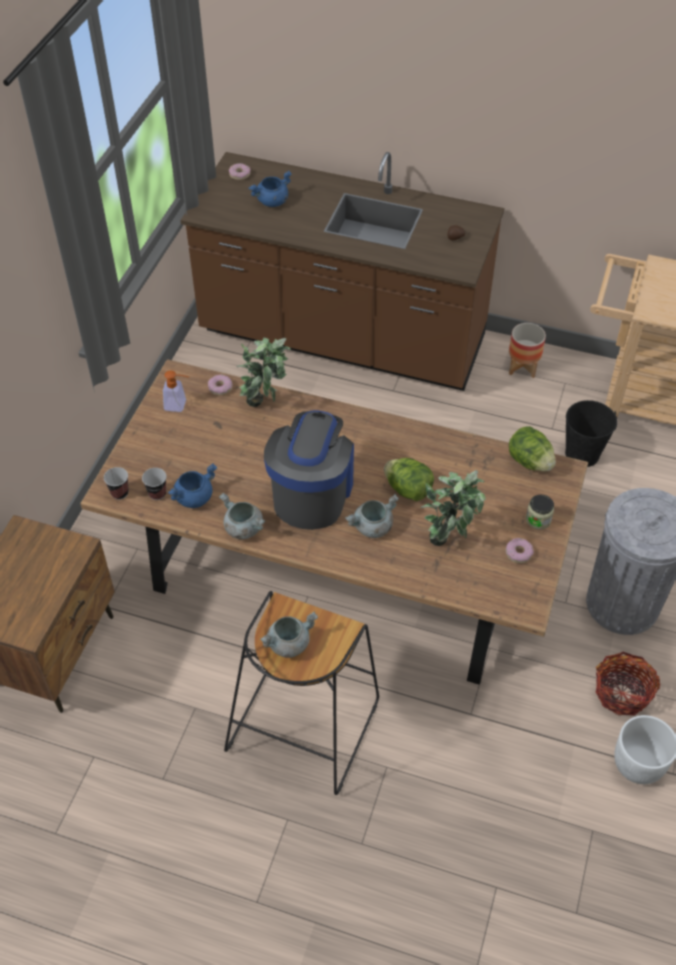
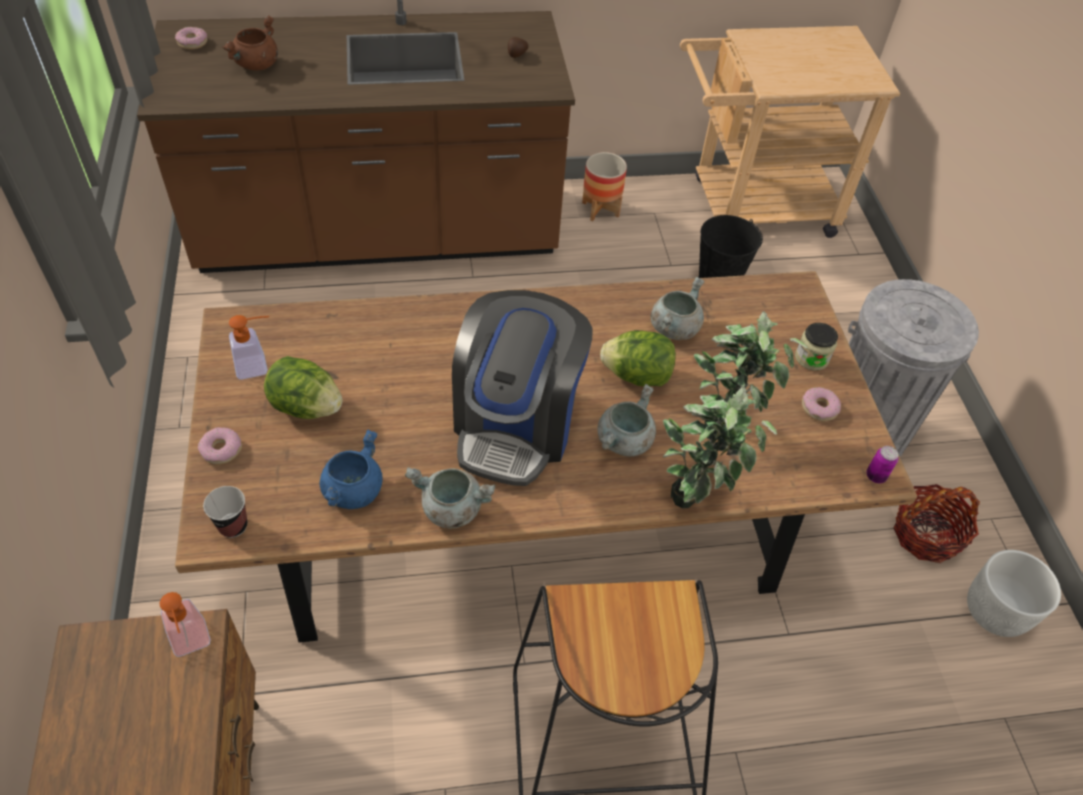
camera: 30 degrees left, 0 degrees up
(73, 550) = (192, 644): none -> soap dispenser
(157, 493) = (293, 505): cup -> none
(220, 388) = (305, 323): donut -> donut (221, 450)
(265, 402) = (380, 323): potted plant -> potted plant (697, 492)
(272, 202) = (256, 65): blue cooking pot -> brown cooking pot
(289, 643) = (612, 654): grey cooking pot -> grey cooking pot (674, 327)
(312, 493) = (516, 423): coffee machine -> coffee machine turned 150 degrees counterclockwise
(525, 608) = (875, 476): none -> can
(529, 461) = (754, 292): lettuce -> lettuce (306, 406)

